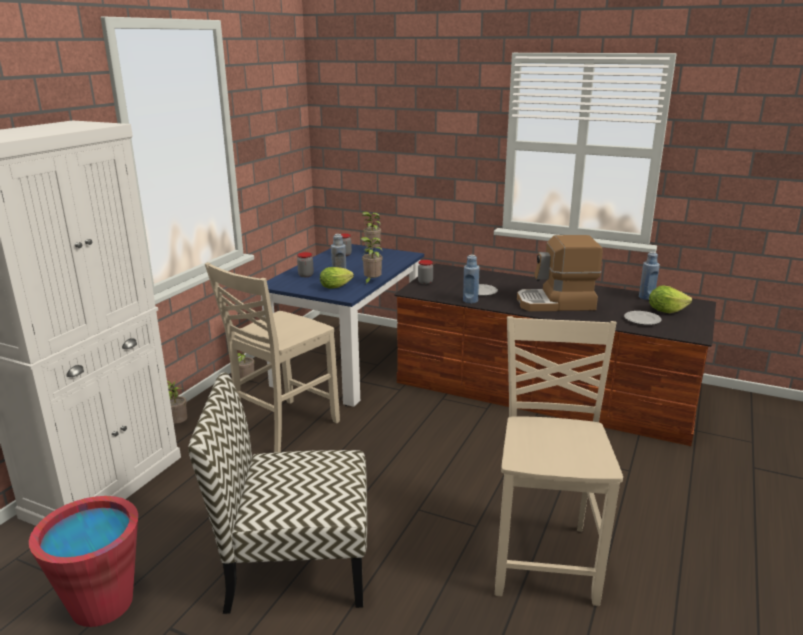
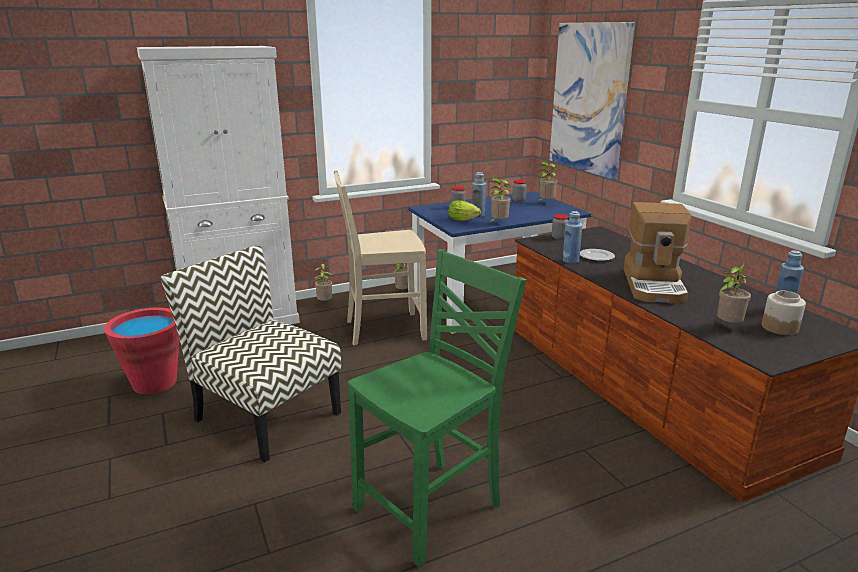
camera: 40 degrees right, 0 degrees up
(387, 144) = (589, 98): none -> picture
(545, 558) = (432, 508): beige chair -> green chair
(556, 303) = (654, 285): coffee machine -> coffee machine turned 120 degrees counterclockwise
(642, 320) = (727, 326): plate -> potted plant
(666, 311) = (779, 327): lettuce -> jar

